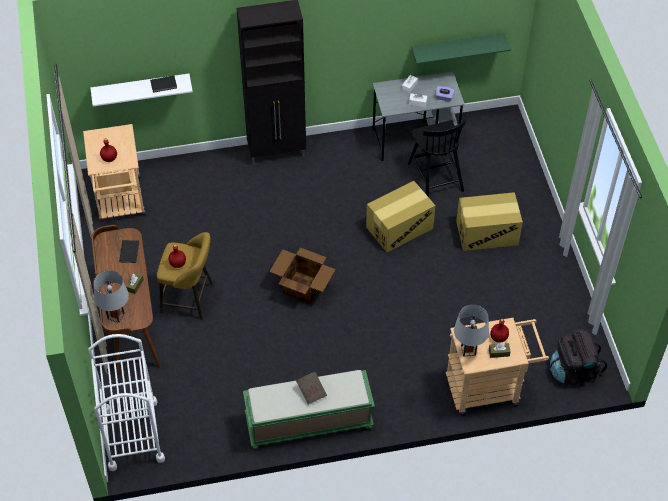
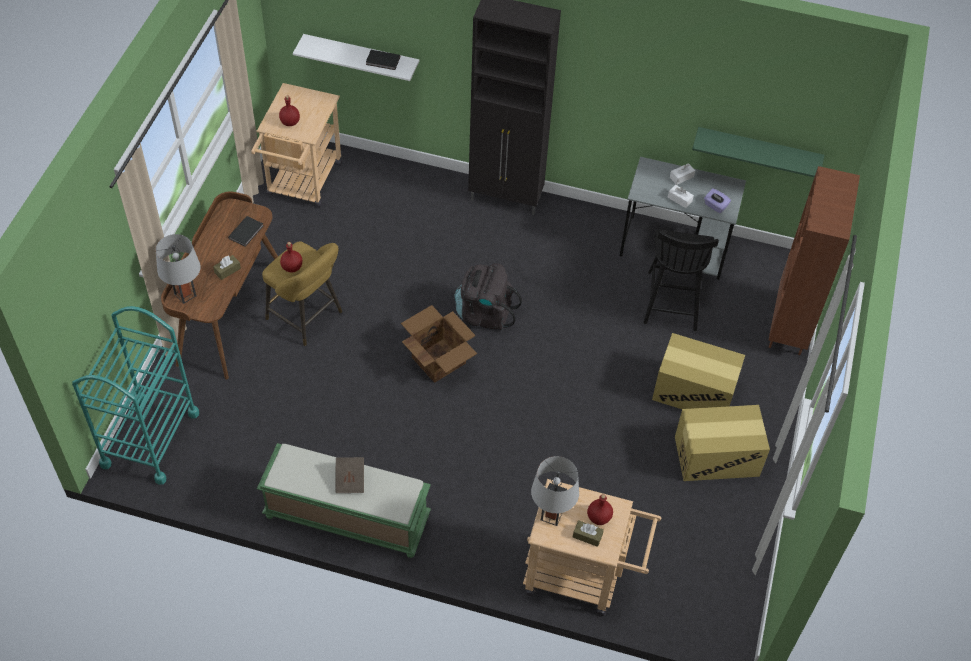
camera: 25 degrees right, 0 degrees up
(133, 434) = (150, 439): white cart -> turquoise cart
(399, 227) = (593, 340): cardboard box -> cardboard box (717, 456)
(522, 162) = (790, 326): none -> brown bookcase
(573, 371) = (700, 606): black backpack -> black backpack (484, 314)

